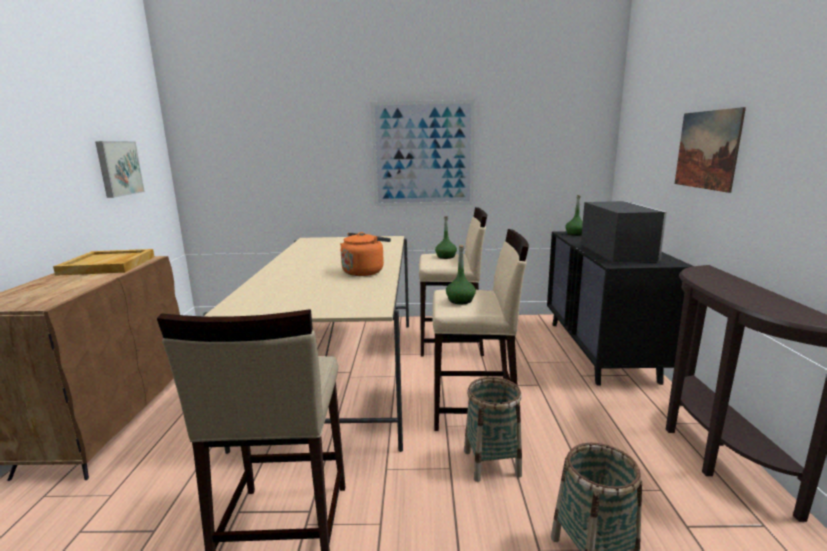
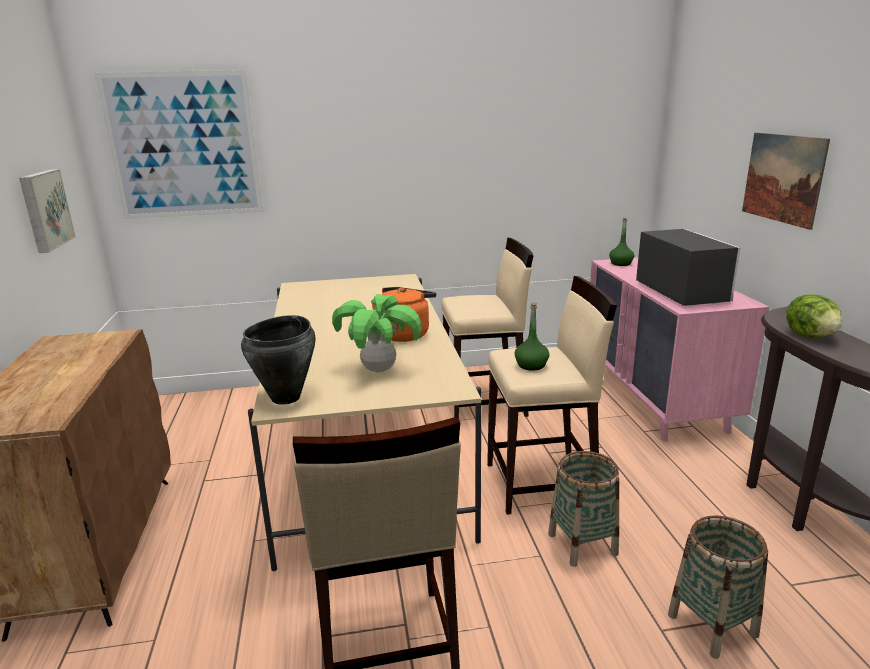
camera: 10 degrees left, 5 degrees up
(108, 265) = (74, 350): beige tray -> none
(238, 306) = (286, 398): none -> black cooking pot
(325, 293) = (379, 369): none -> potted plant
(423, 154) = (435, 170): picture -> picture (184, 146)
(445, 257) = (478, 301): green bottle -> none
(600, 350) = (655, 398): black dresser -> pink dresser
(721, 286) = (811, 335): none -> lettuce

